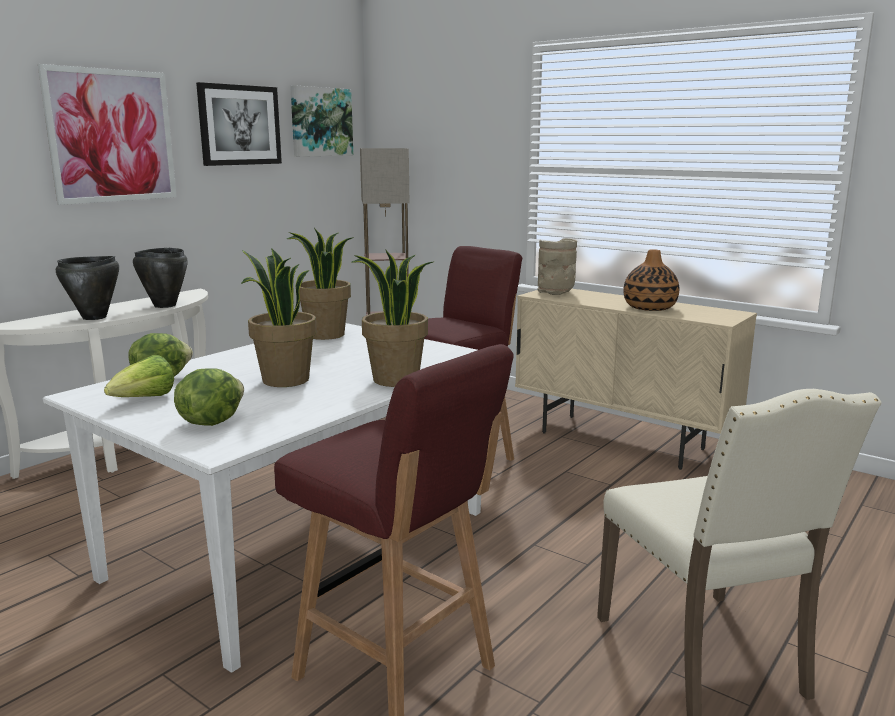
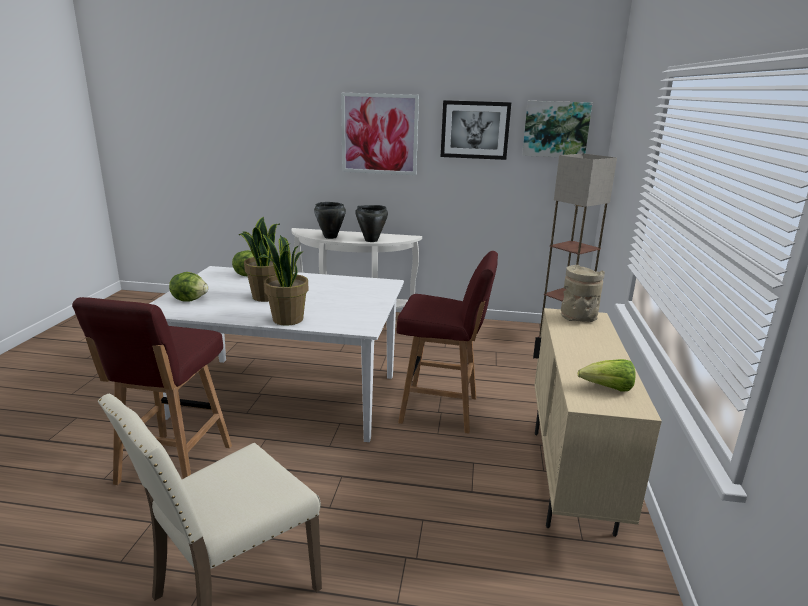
camera: 60 degrees right, 5 degrees up
(144, 399) = (215, 281): lettuce -> lettuce (607, 389)
(325, 335) = (365, 284): potted plant -> none
(649, 308) = (584, 363): vase -> none

